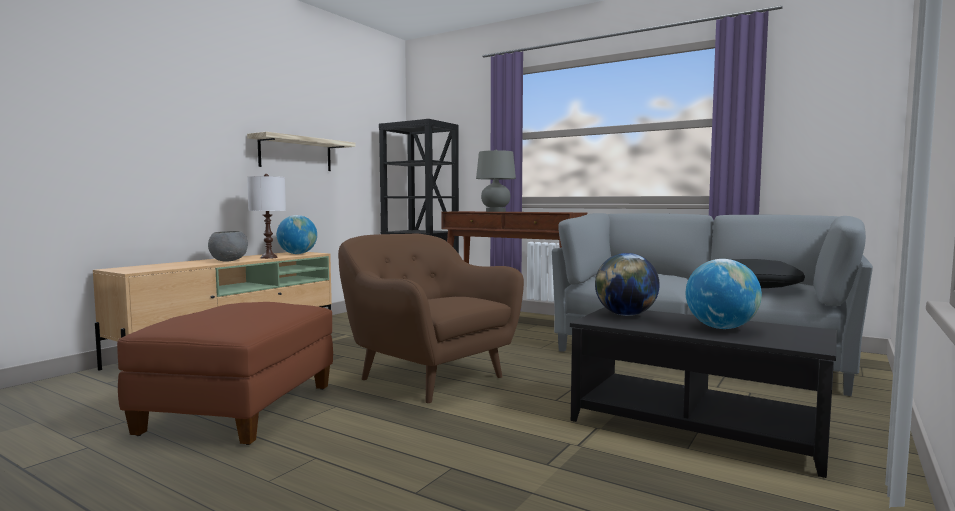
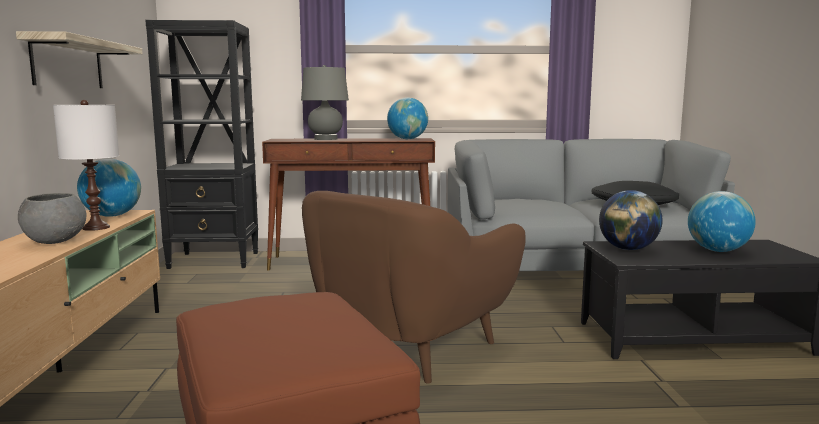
camera: 35 degrees left, 5 degrees up
(428, 377) = (410, 348): brown armchair -> brown armchair turned 60 degrees counterclockwise
(557, 212) = (407, 139): none -> globe

